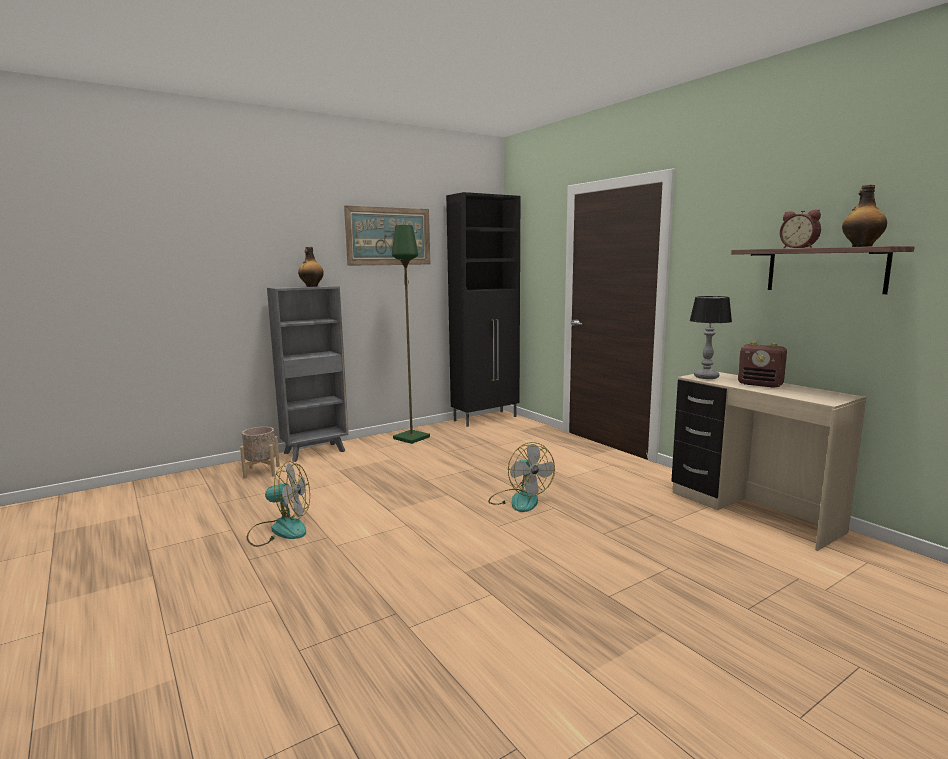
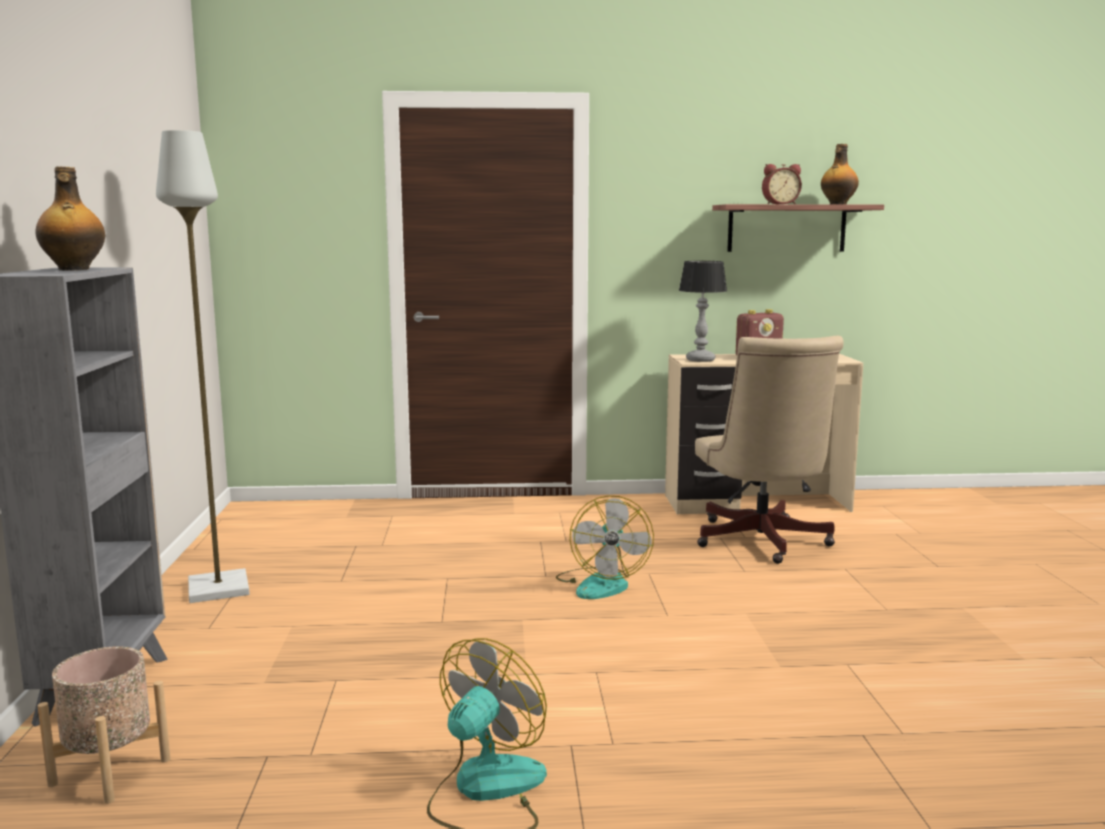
camera: 60 degrees left, 0 degrees up
(388, 236) = (105, 153): picture -> none
(411, 437) = (217, 588): green floor lamp -> grey floor lamp
(486, 418) = (245, 520): black cabinet -> none
(519, 500) = (601, 583): fan -> fan turned 90 degrees clockwise
(668, 529) = (762, 543): none -> beige office chair

